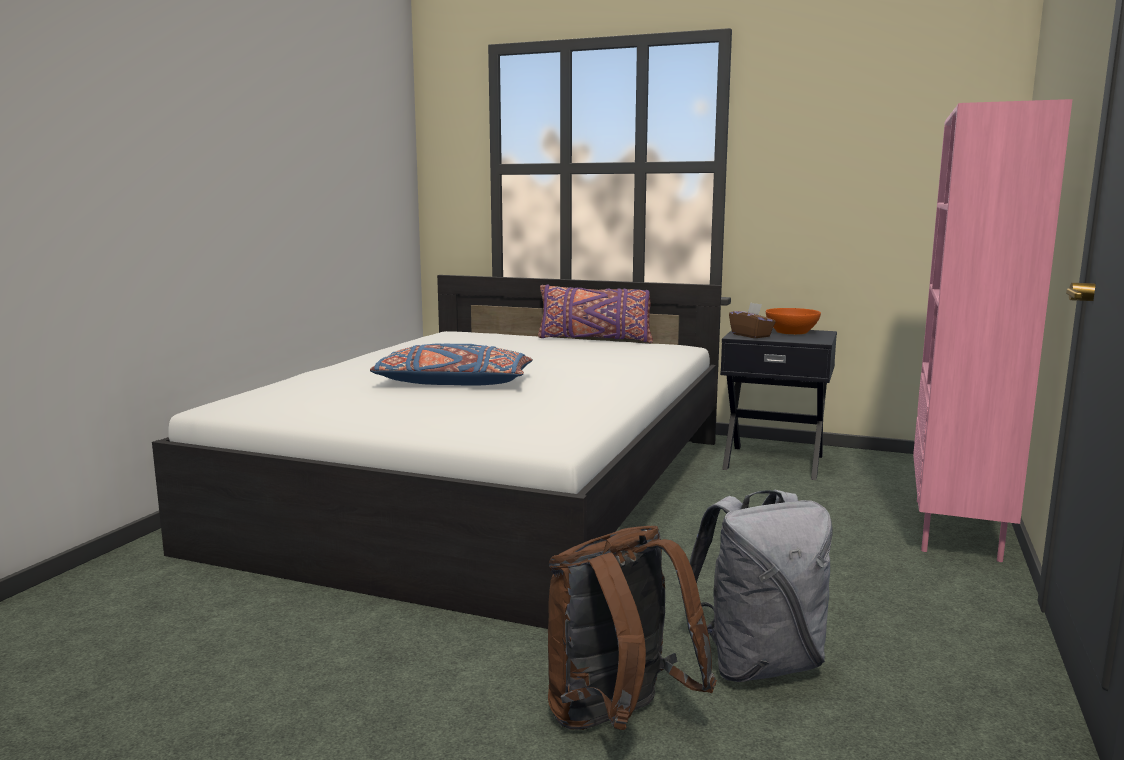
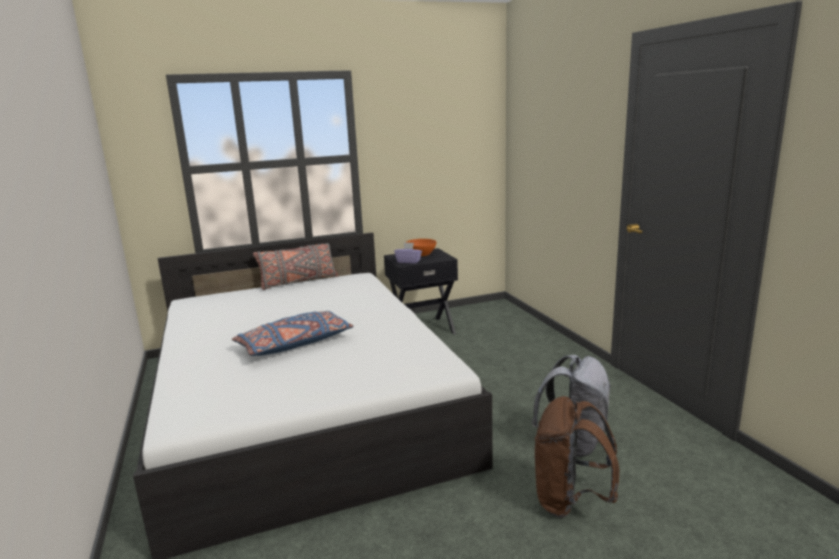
camera: 40 degrees left, 5 degrees up
(595, 339) = (299, 282): purple pillow -> grey pillow
(751, 335) = (408, 261): brown tissue box -> purple tissue box
(958, 529) = (543, 340): pink bookcase -> none

